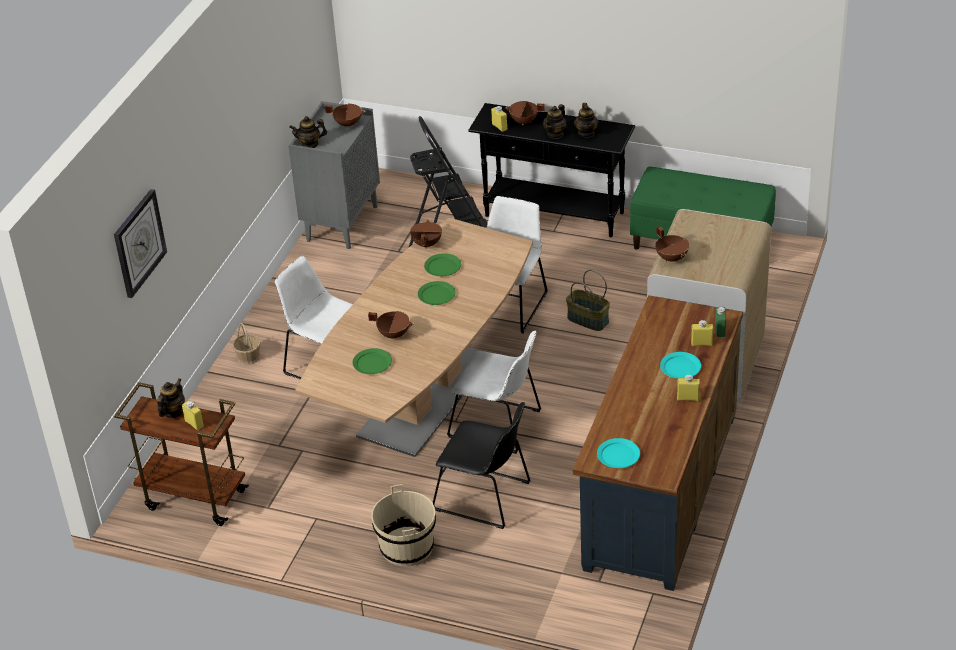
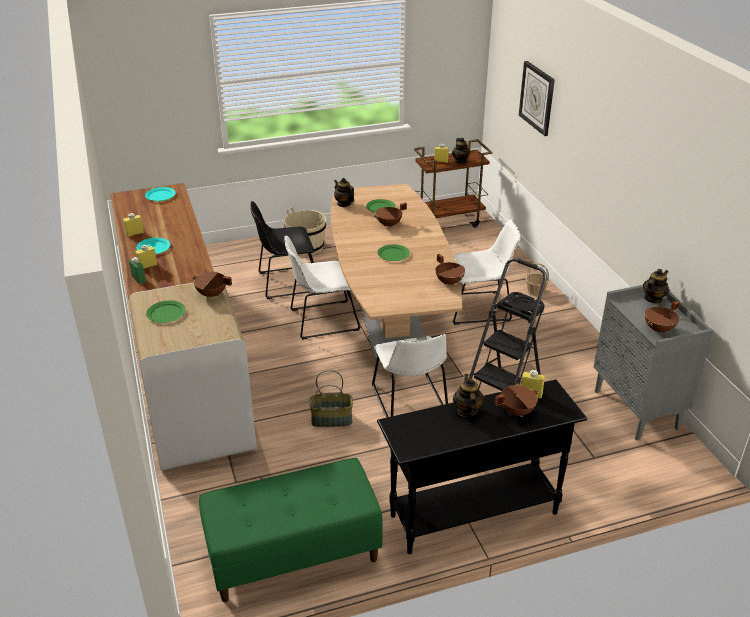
camera: 140 degrees right, 5 degrees down
(442, 266) = (415, 272): green plate -> green plate (166, 313)
(586, 133) = (437, 426): teapot -> teapot (344, 204)

